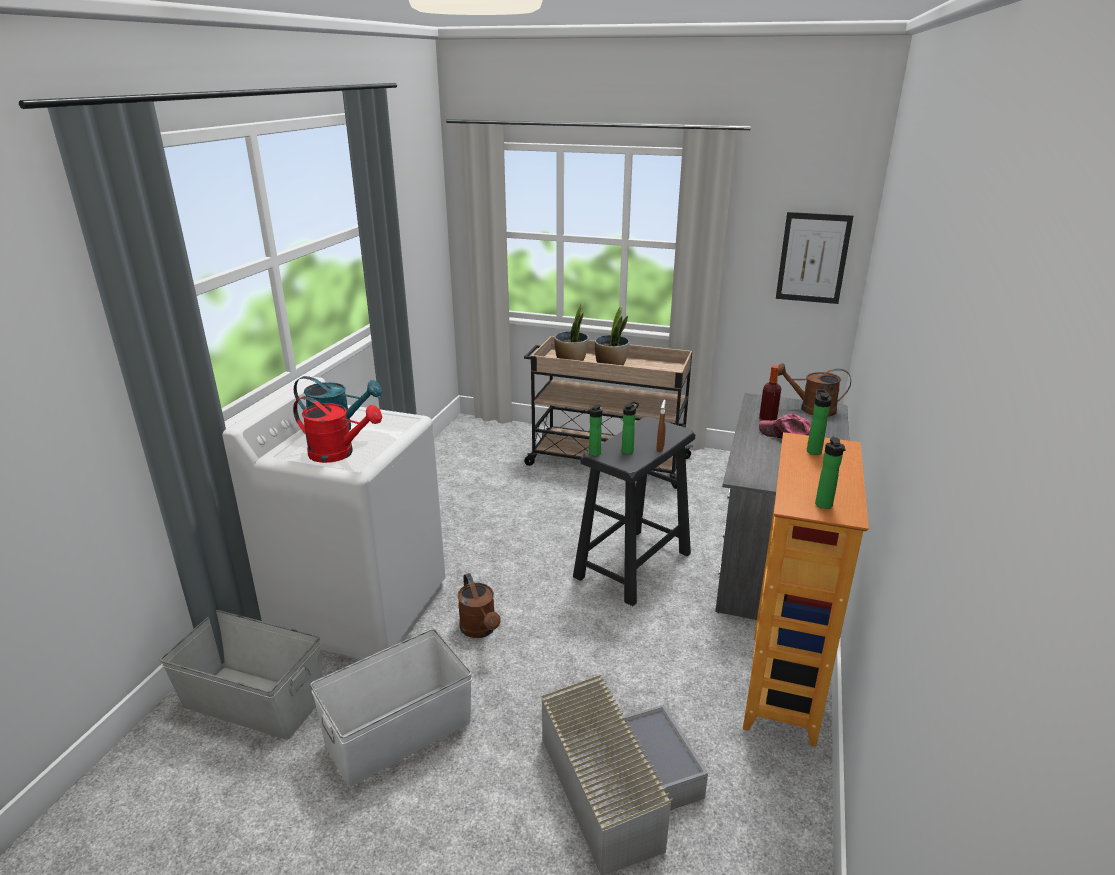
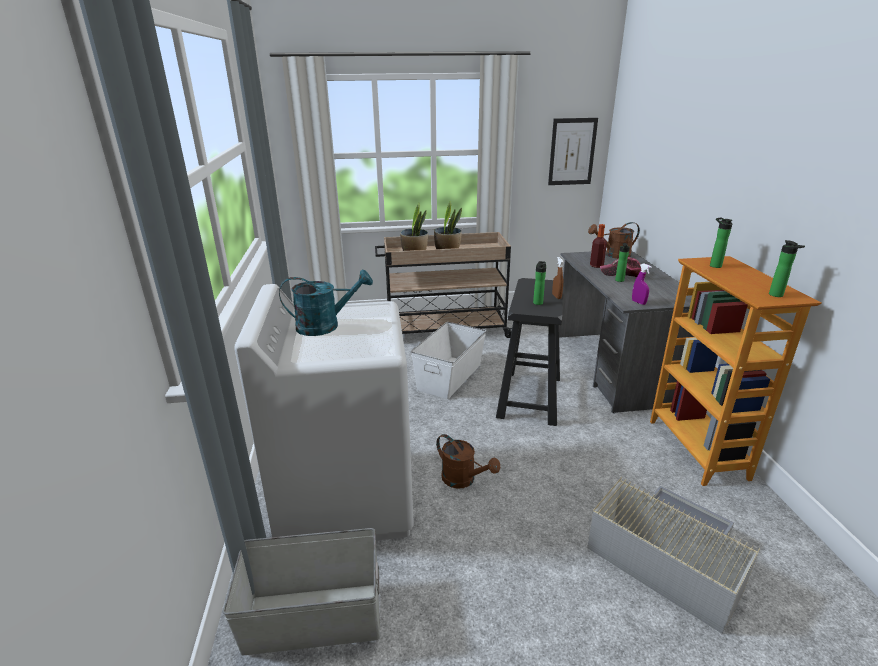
camera: 25 degrees left, 0 degrees up
(339, 454) = (355, 345): red watering can -> none
(397, 732) = (472, 589): white storage box -> white storage box (449, 376)
(593, 454) = (517, 310): bottle -> bottle (619, 281)
(755, 478) = (638, 302): none -> purple spray bottle

